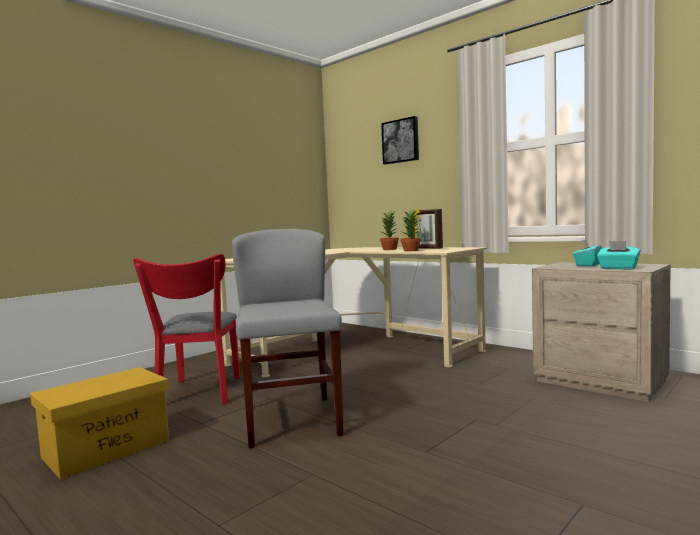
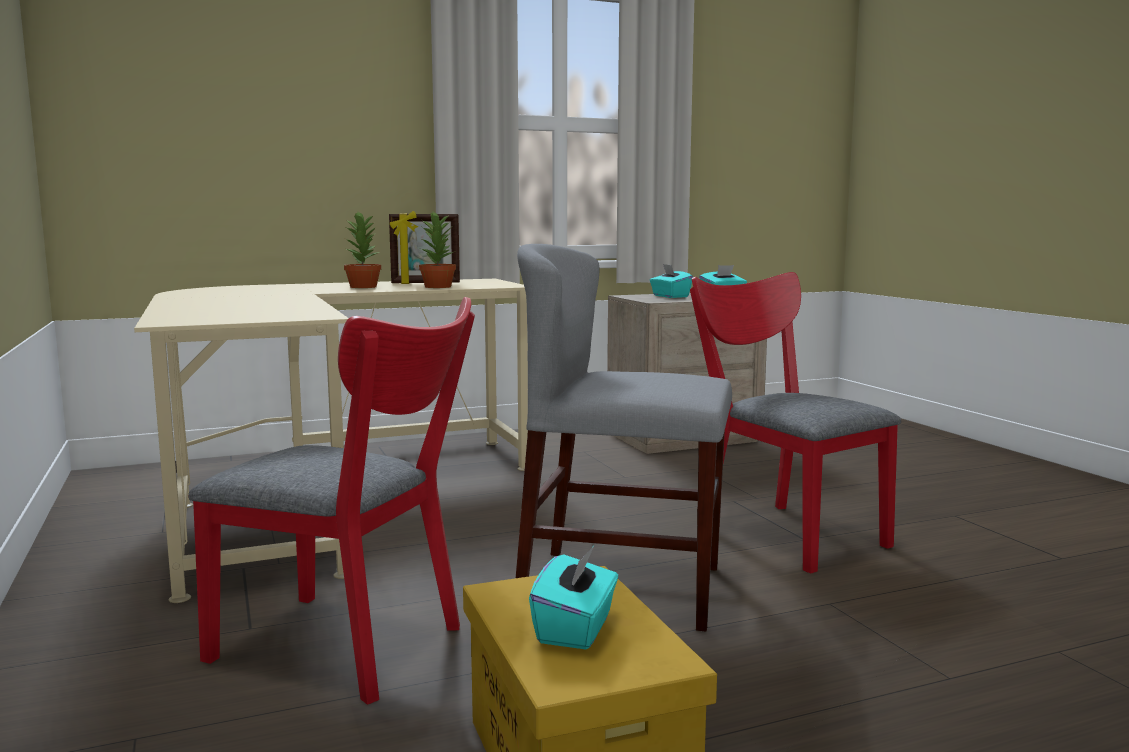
camera: 65 degrees left, 5 degrees up
(94, 385) = (576, 629): none -> turquoise tissue box
(401, 141) = (280, 69): picture -> none
(431, 442) = (782, 532): none -> red chair

